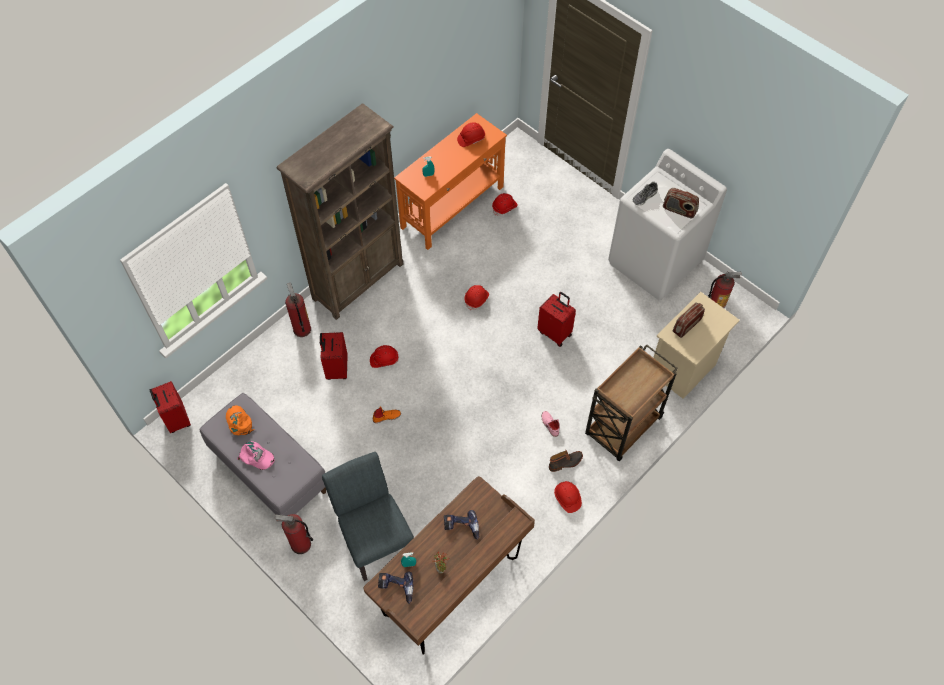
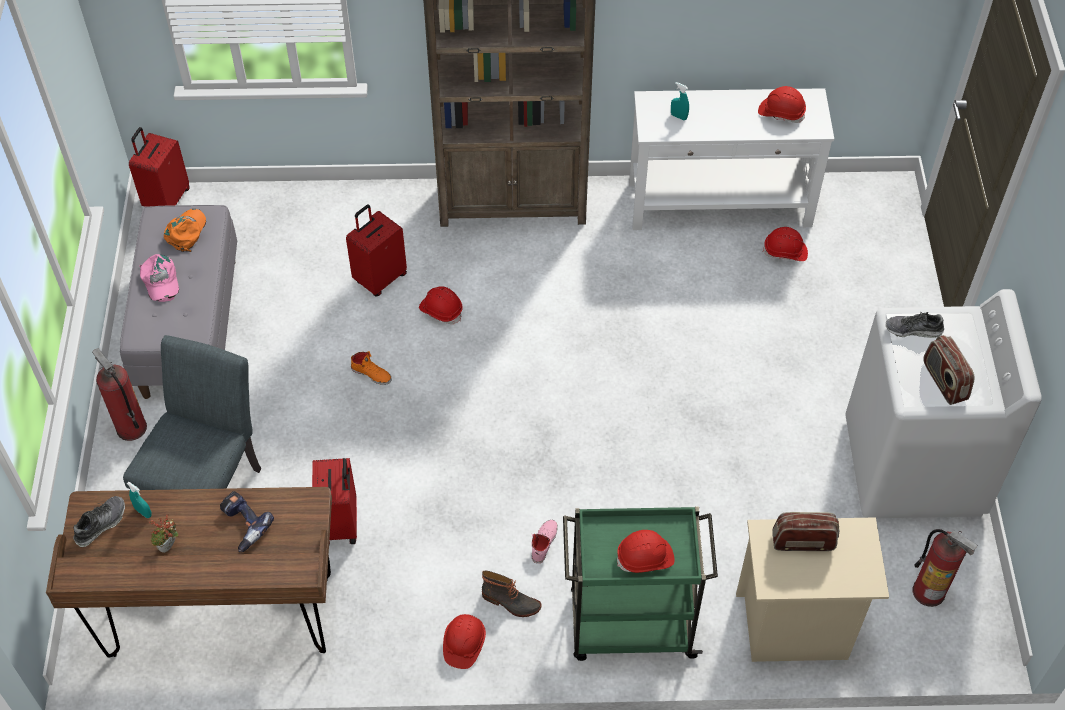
camera: 45 degrees right, 5 degrees down
(302, 329) = (393, 208): fire extinguisher -> none
(396, 588) = (101, 524): power drill -> shoe
(453, 207) = (720, 205): orange console table -> white console table
(477, 299) = (626, 329): red hard hat -> red hard hat (645, 558)
(555, 333) = (677, 444): red suitcase -> red suitcase (341, 523)
(622, 427) = (629, 625): brown cart -> green cart

